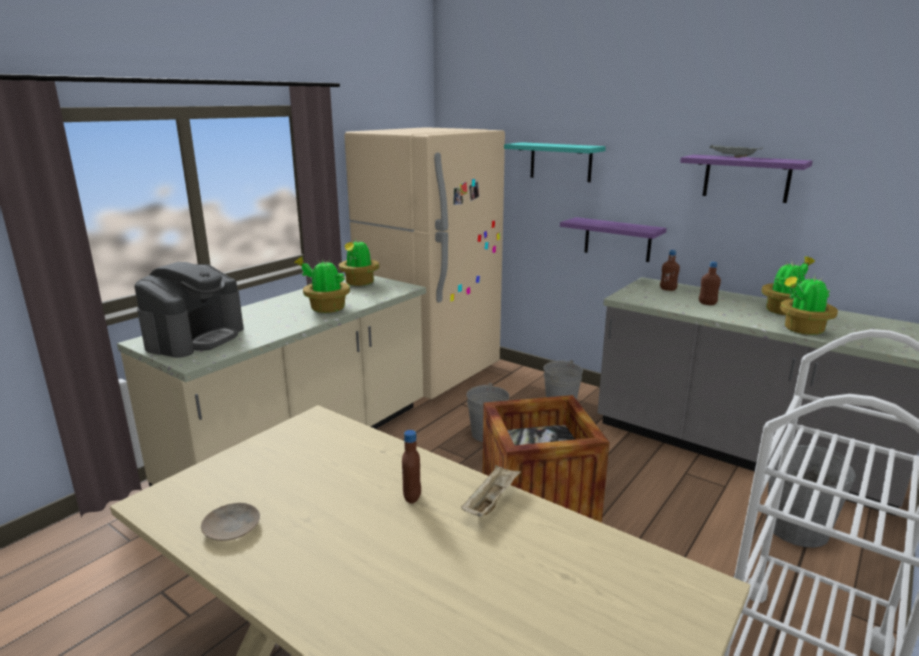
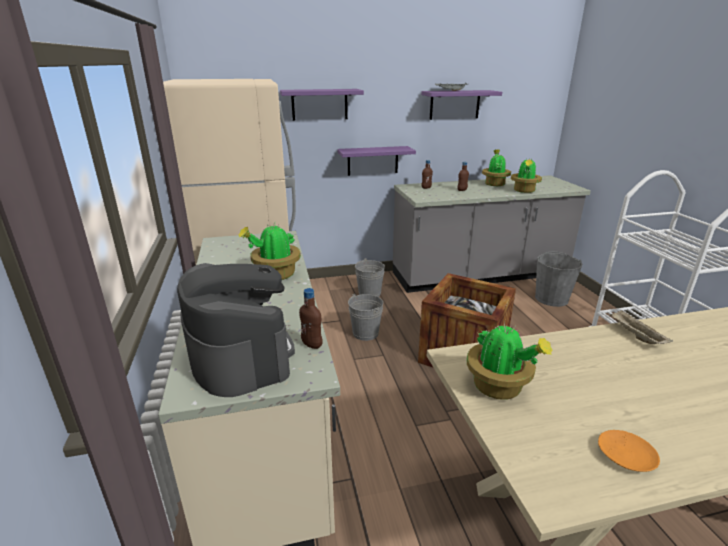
camera: 50 degrees left, 5 degrees up
(232, 527) = (625, 455): beige plate -> orange plate
(359, 283) = (235, 246): potted plant -> potted plant (499, 387)
(412, 497) = (615, 359): brown bottle -> brown bottle (312, 344)
(560, 162) = (319, 104): turquoise shelf -> purple shelf

